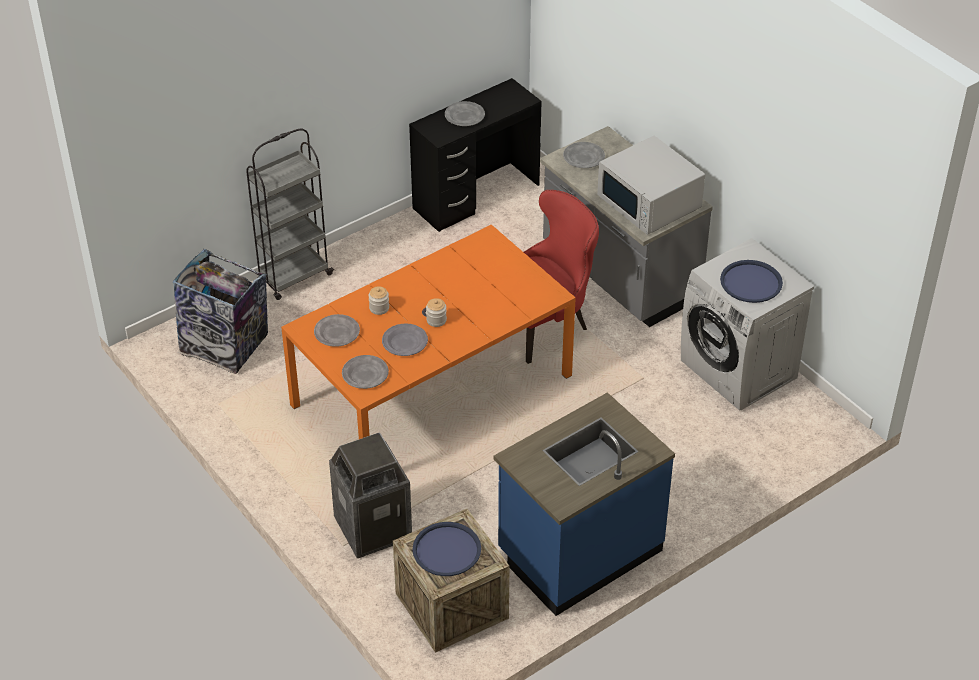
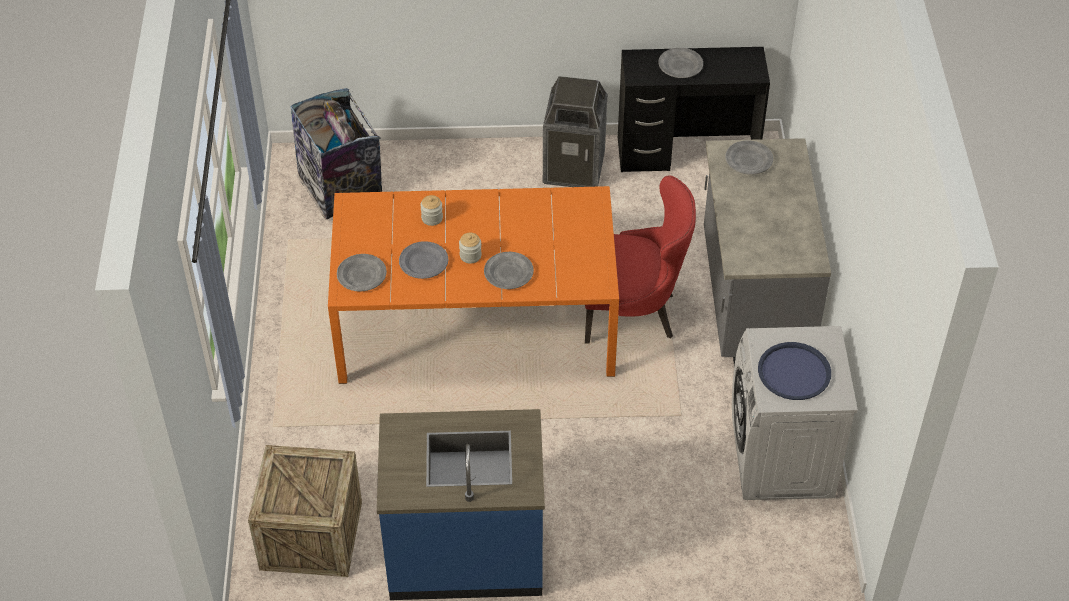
camera: 35 degrees right, 5 degrees up
(294, 278) = (453, 155): grey cart -> none
(337, 333) = (375, 223): grey plate -> grey plate (509, 273)
(373, 528) = (311, 425): trash can -> trash can (574, 168)
(446, 550) = (301, 480): blue tray -> none
(649, 203) = (769, 238): white microwave -> none

